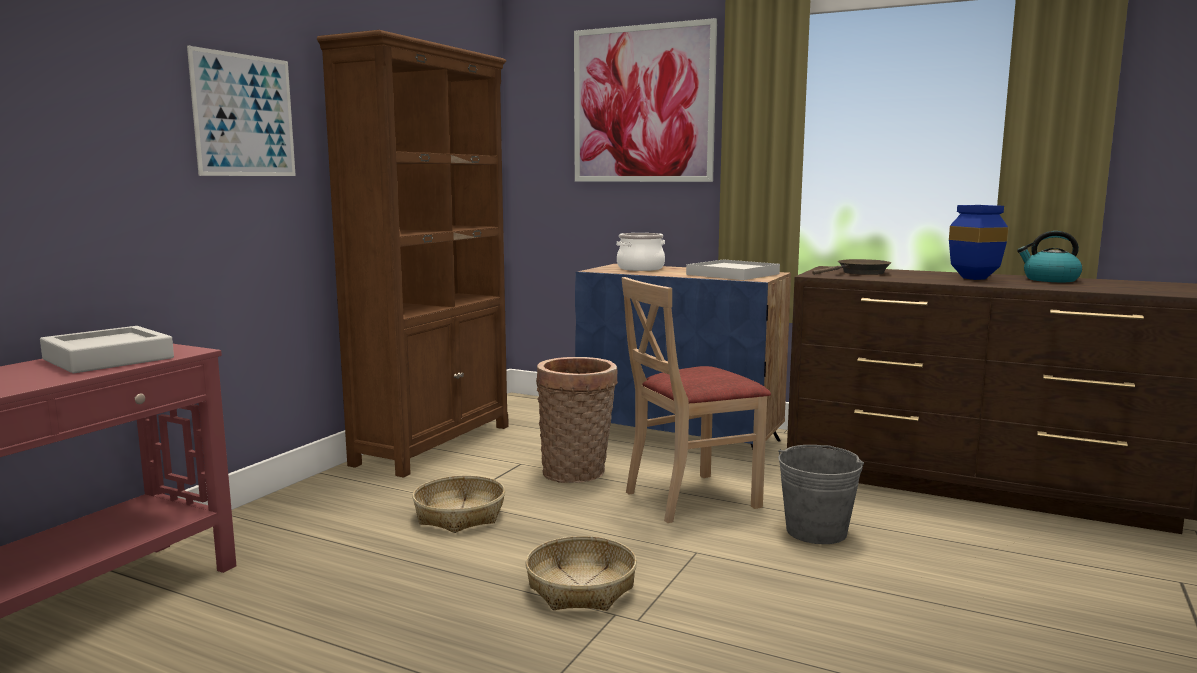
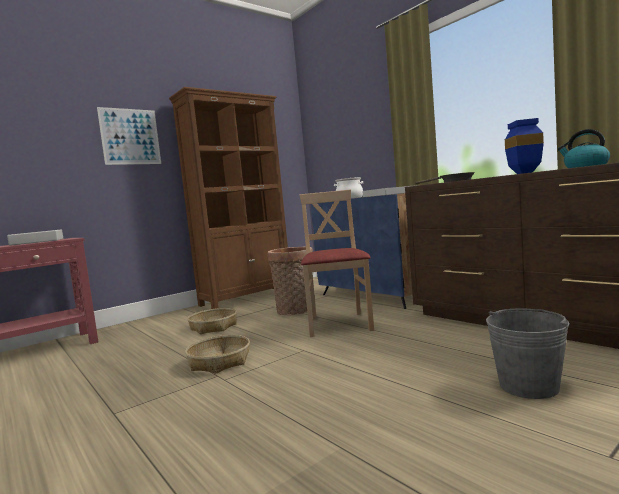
camera: 25 degrees right, 5 degrees down
(642, 104) = (357, 108): picture -> none
(691, 498) = (339, 324): beige chair -> beige chair turned 90 degrees clockwise
(816, 531) = (390, 344): grey bucket -> grey bucket (528, 386)

